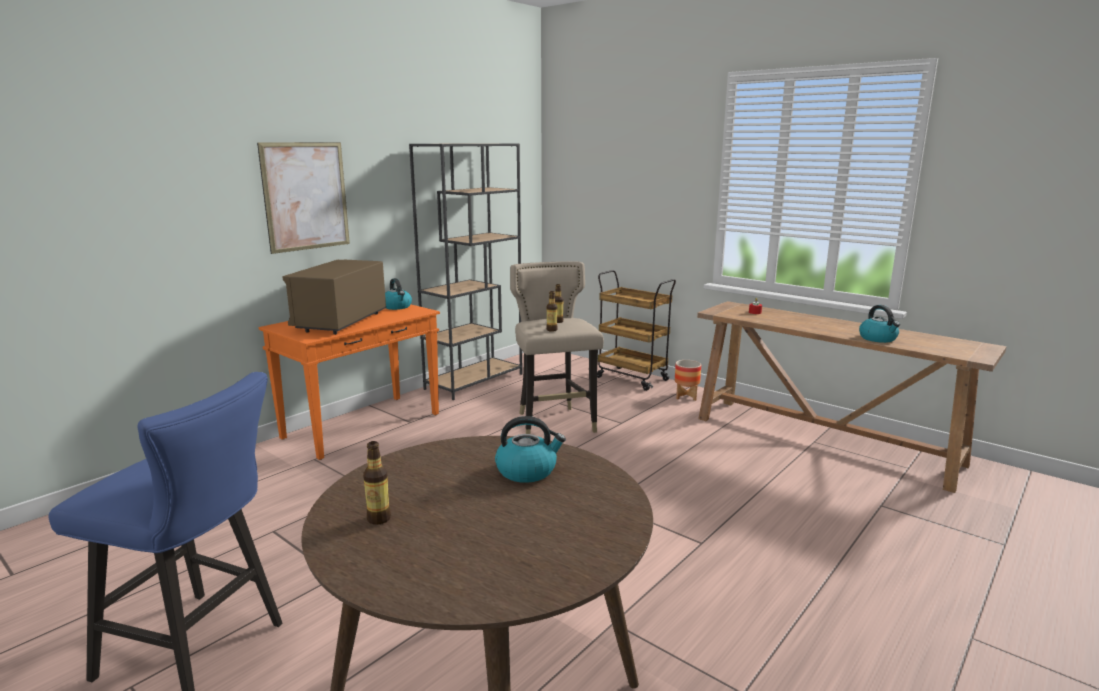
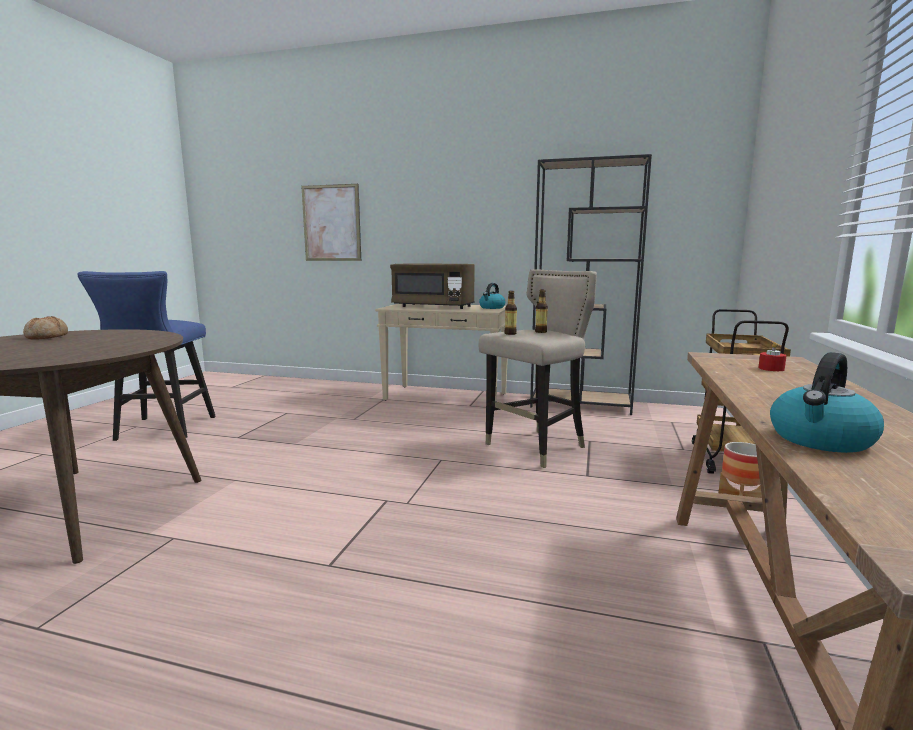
camera: 65 degrees right, 5 degrees down
(306, 196) = (446, 212): picture -> picture (331, 223)
(340, 321) = (433, 306): brown microwave -> brown microwave turned 150 degrees counterclockwise
(363, 425) = (447, 397): orange console table -> beige console table
(379, 519) = (47, 337): bottle -> bread
(527, 471) = (105, 346): kettle -> none

